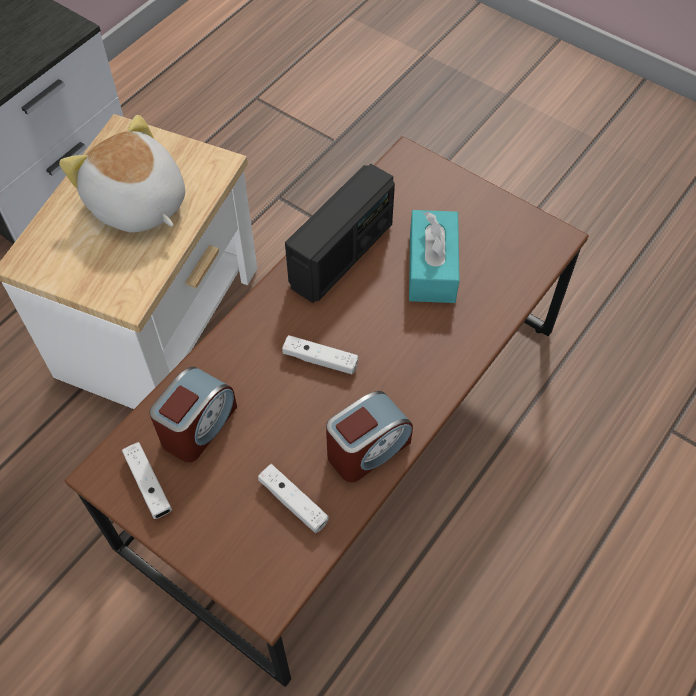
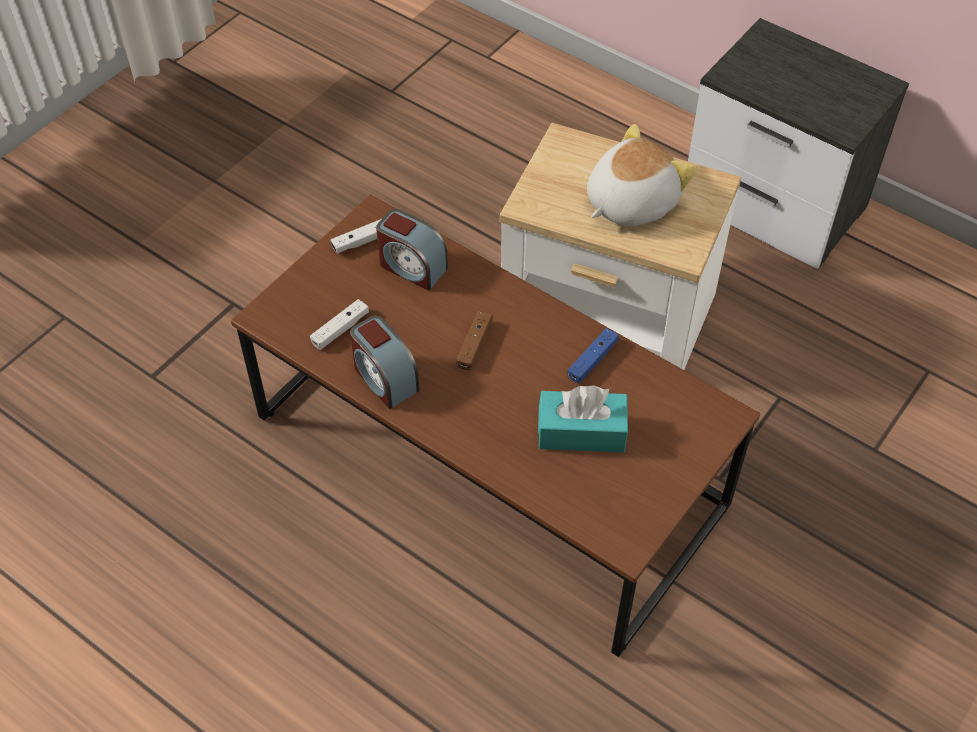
camera: 90 degrees right, 5 degrees down
(320, 360) = (474, 345): white game controller -> brown game controller
(342, 255) = (592, 360): radio -> blue game controller

